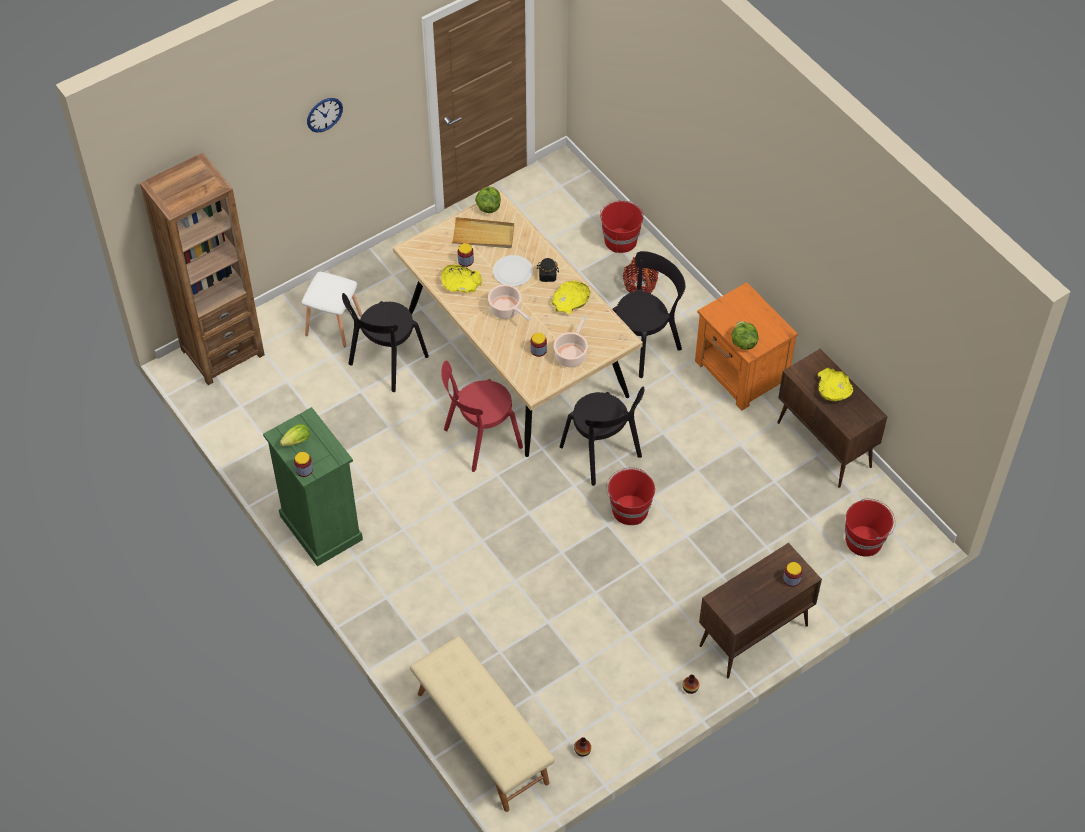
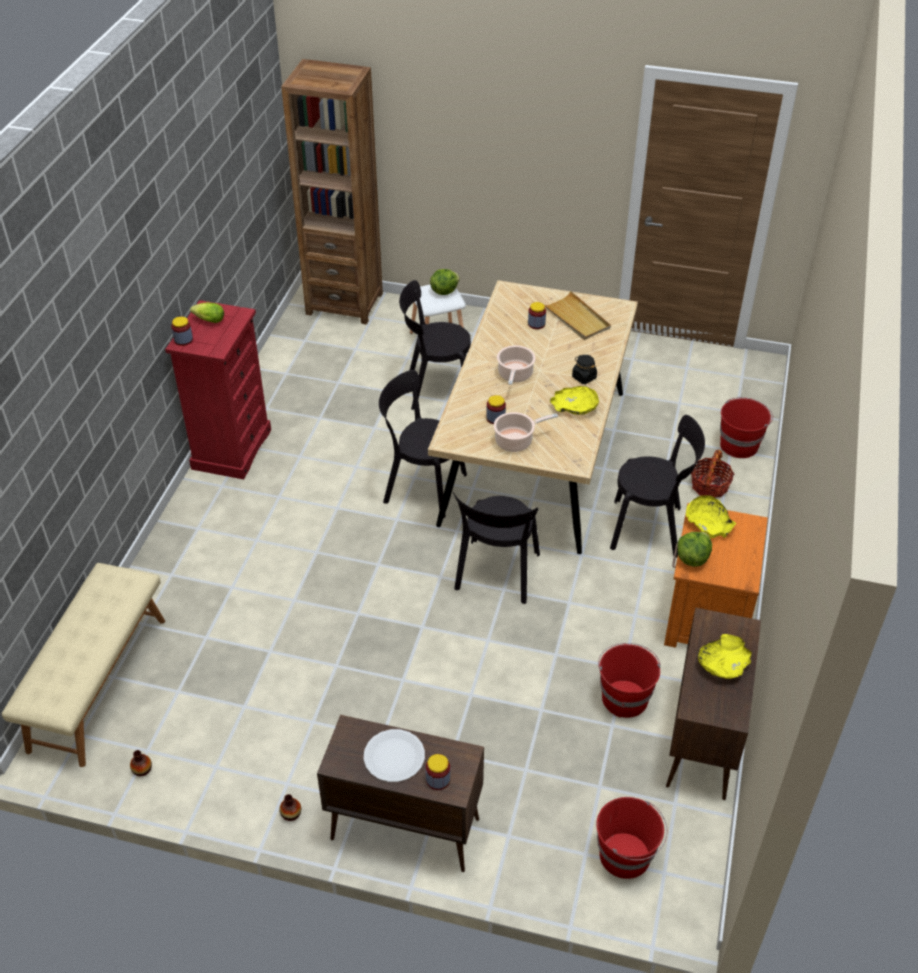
camera: 50 degrees right, 10 degrees down
(320, 527) = (231, 448): green dresser -> red dresser
(324, 114) = (510, 114): wall clock -> none
(460, 283) = (508, 334): yellow bowl -> yellow bowl (708, 523)
(479, 440) = (421, 487): red chair -> black chair
(488, 207) = (609, 304): lettuce -> lettuce (444, 291)
(513, 272) = (560, 355): white plate -> white plate (394, 757)
(629, 509) = (455, 632): red bucket -> red bucket (624, 697)

